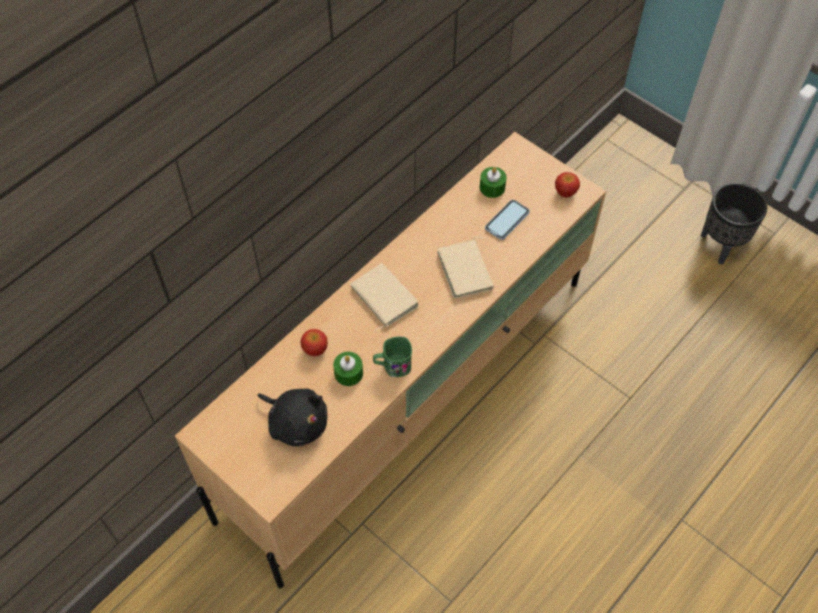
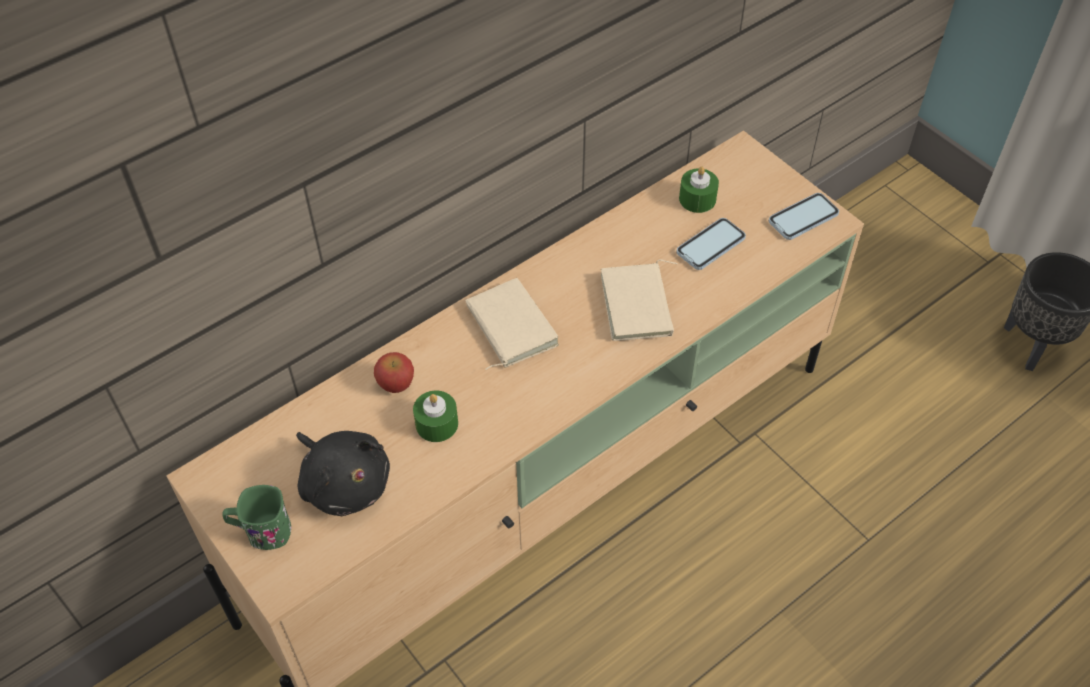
camera: 10 degrees right, 5 degrees down
(392, 366) = (503, 423): green mug -> green mug (261, 531)
(565, 192) = (803, 218): apple -> phone

